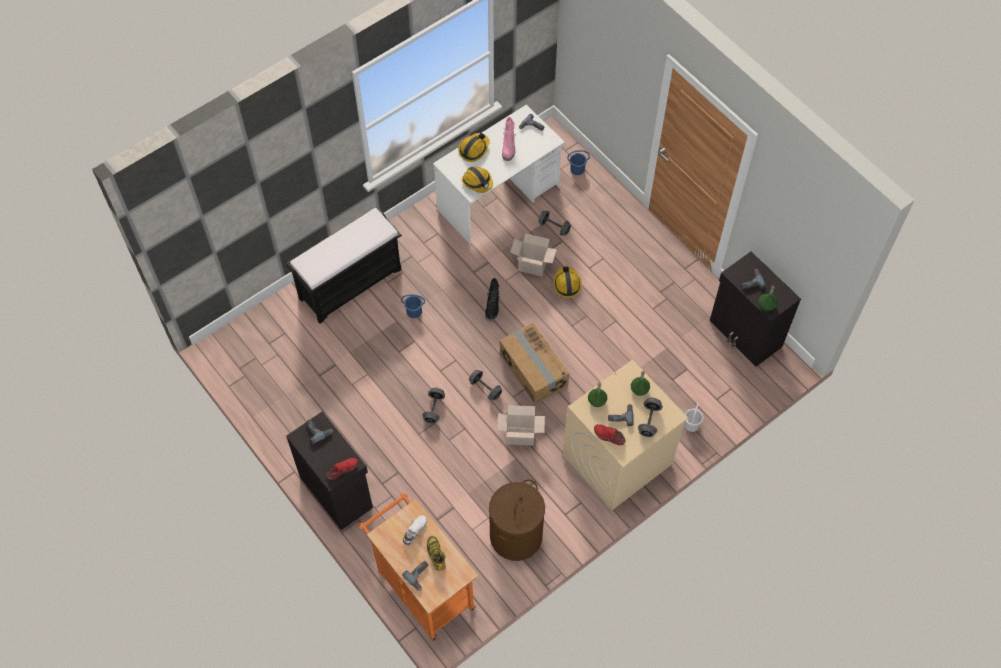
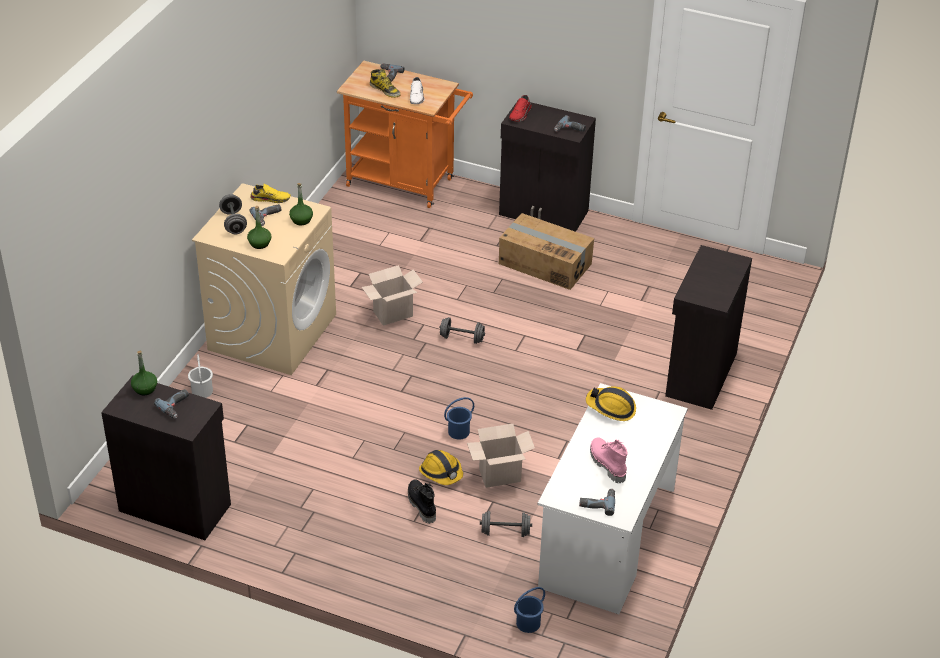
camera: 150 degrees right, 20 degrees down
(351, 283) = (699, 374): black bench -> black cabinet
(414, 311) = (602, 376): blue bucket -> blue bucket (459, 432)
(434, 409) = (503, 303): grey dumbbell -> none
(474, 149) = (650, 444): hard hat -> none
(493, 307) = (514, 415): black boot -> black boot (421, 505)
(516, 536) = (341, 242): brown laundry basket -> none
(533, 370) = (421, 373): cardboard box -> cardboard box (545, 263)
(608, 436) = (270, 198): red shoe -> yellow shoe

